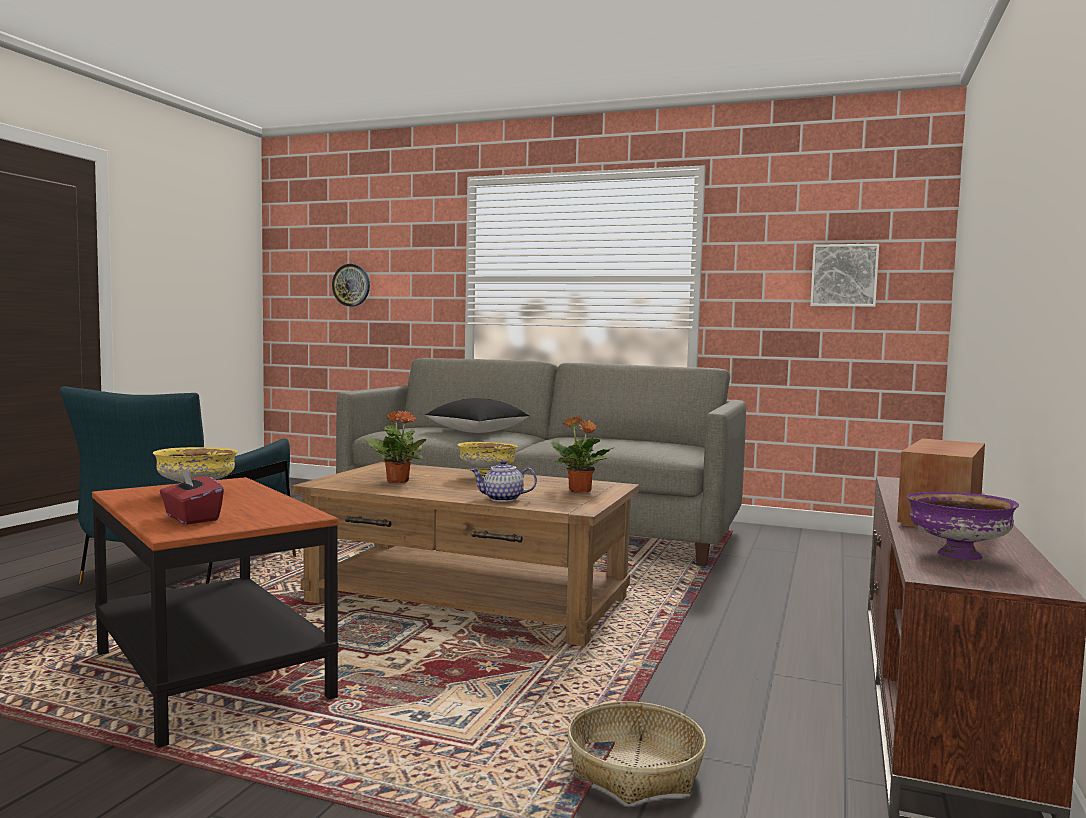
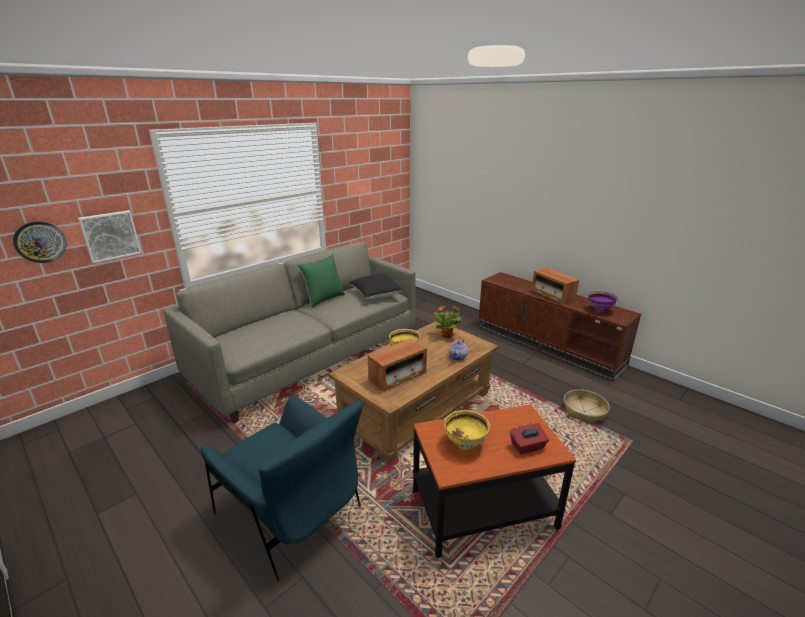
camera: 65 degrees left, 20 degrees up
(397, 481) = (397, 377): potted plant -> radio
(477, 432) = (276, 324): black pillow -> black pillow (376, 295)
(589, 436) = (324, 299): none -> green pillow
(844, 275) = (377, 179): picture -> picture (110, 235)

